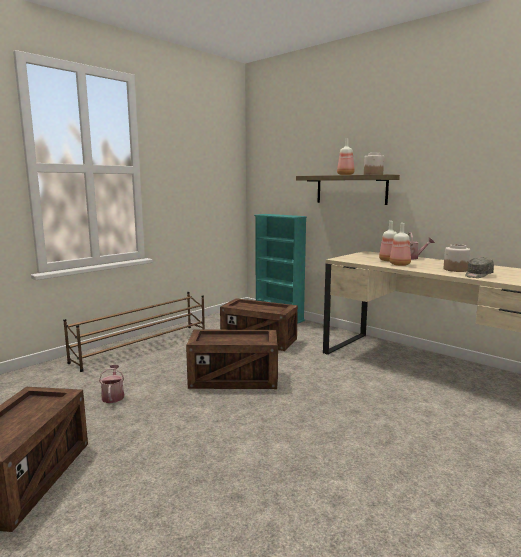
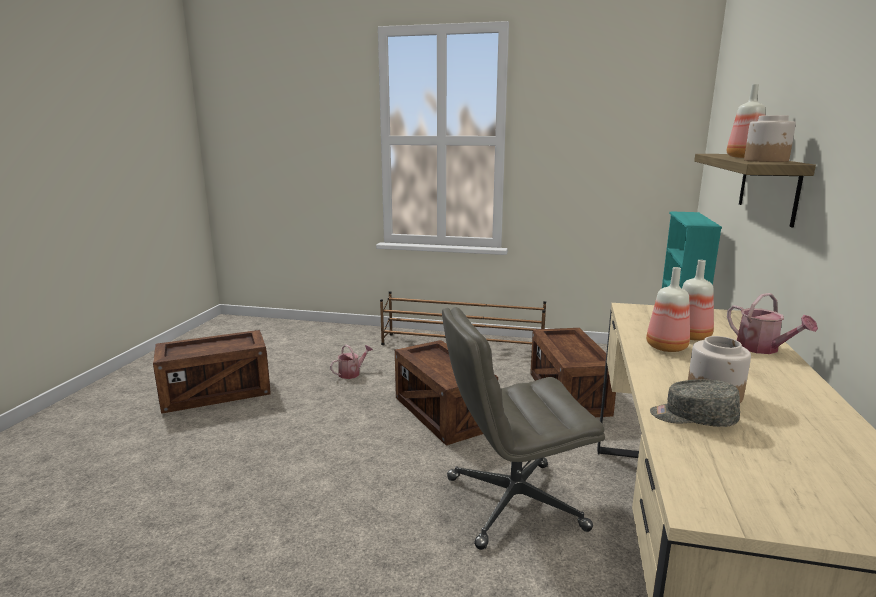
camera: 60 degrees right, 5 degrees up
(355, 388) = (512, 504): none -> grey office chair

